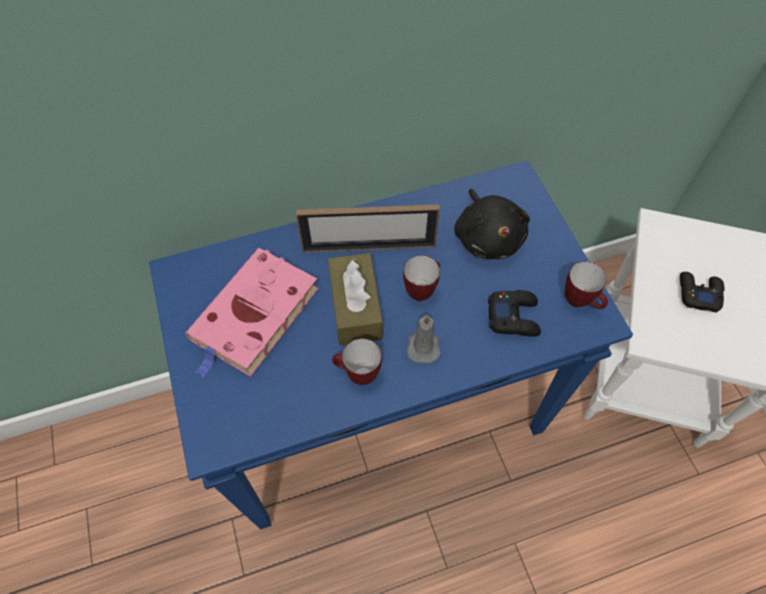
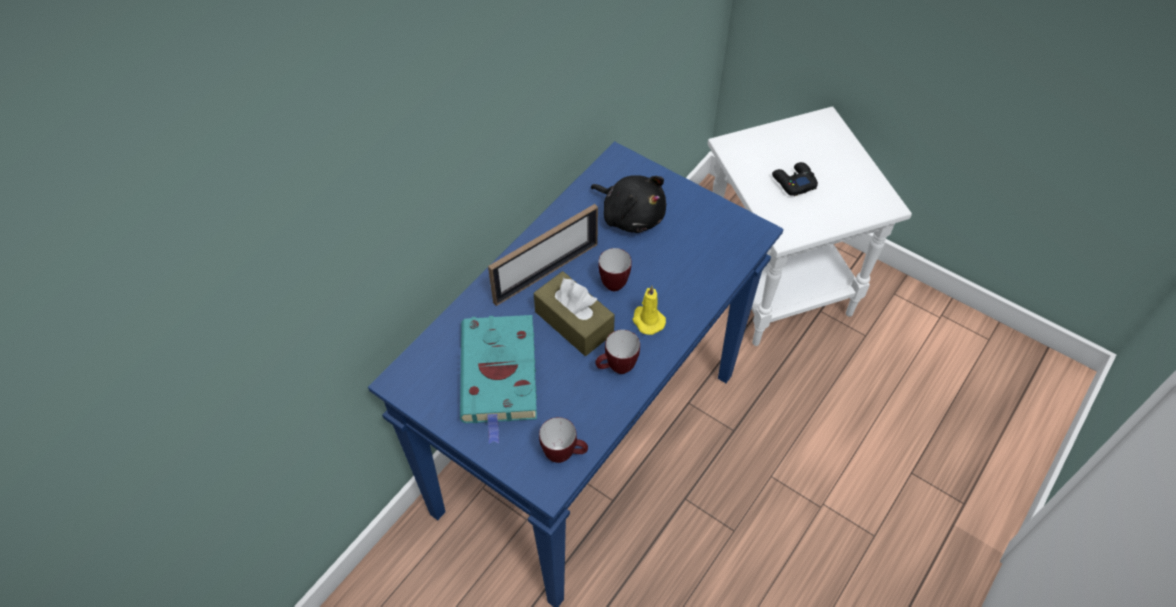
camera: 35 degrees left, 5 degrees down
(253, 317) = (500, 376): pink book -> turquoise book
(423, 346) = (647, 320): grey candle -> yellow candle
(514, 316) = (695, 262): black game controller -> none
(580, 302) = (733, 226): mug -> mug (564, 454)

